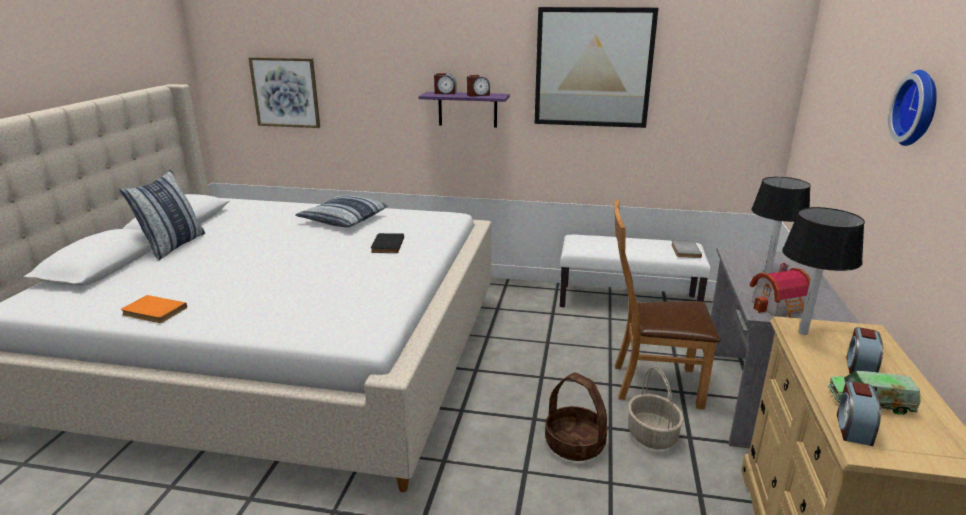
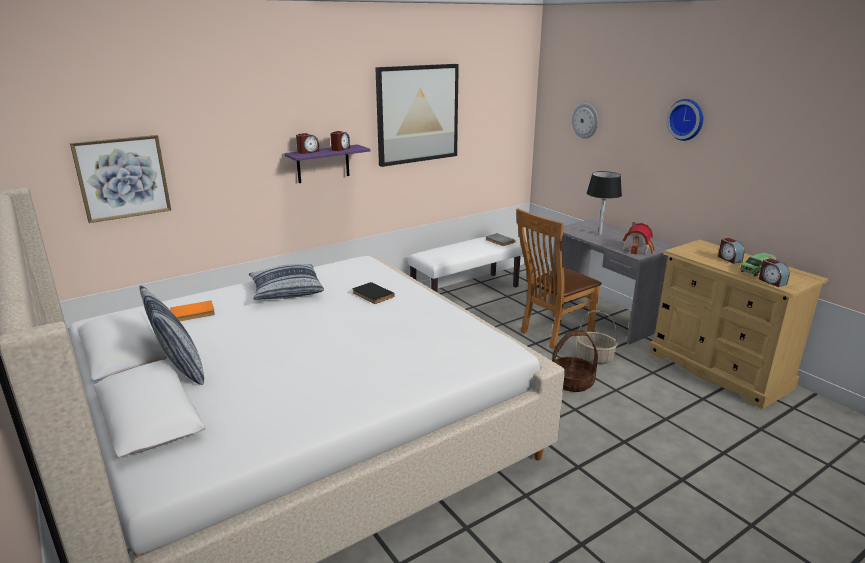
camera: 45 degrees left, 0 degrees up
(153, 312) = (323, 414): orange book -> orange book (192, 313)
(803, 333) = (687, 253): black table lamp -> none
(833, 102) = (585, 120): none -> wall clock

